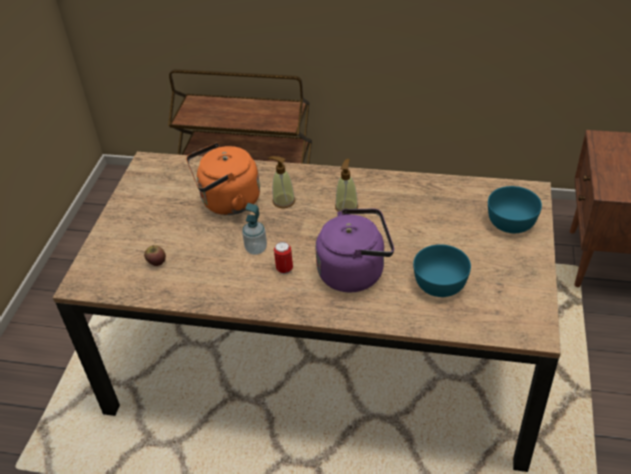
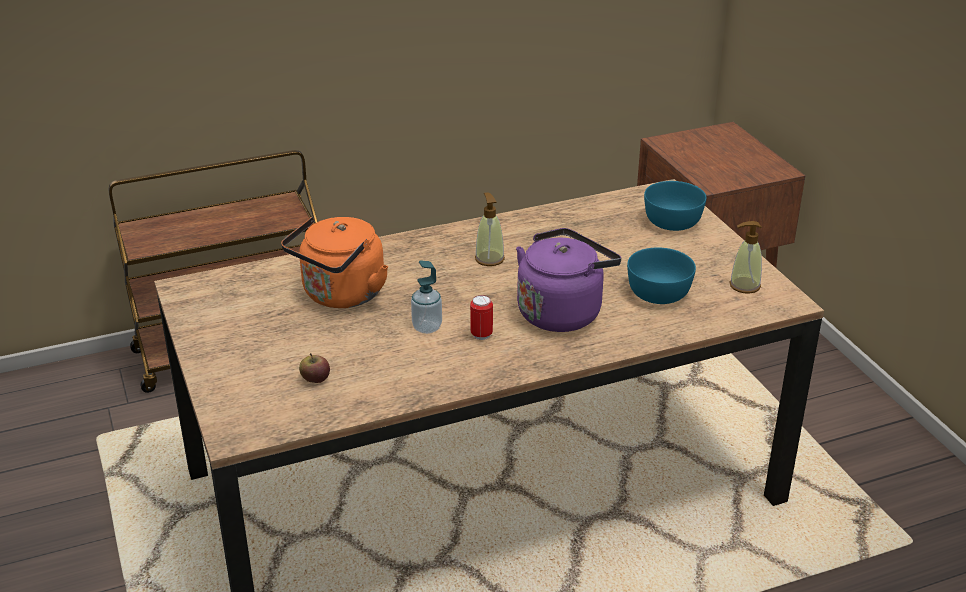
camera: 35 degrees left, 10 degrees down
(283, 201) = (409, 274): soap dispenser -> soap dispenser (744, 286)

